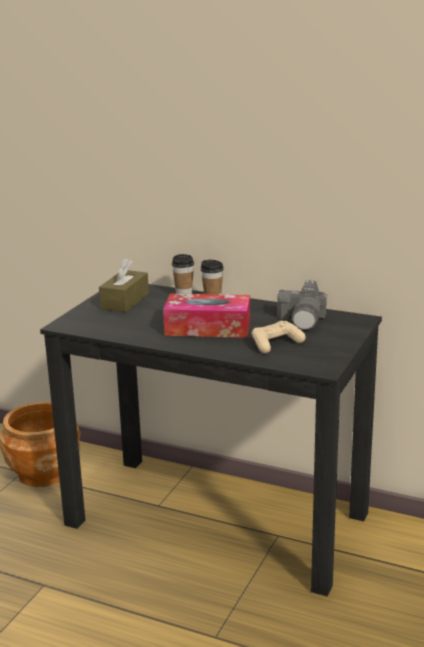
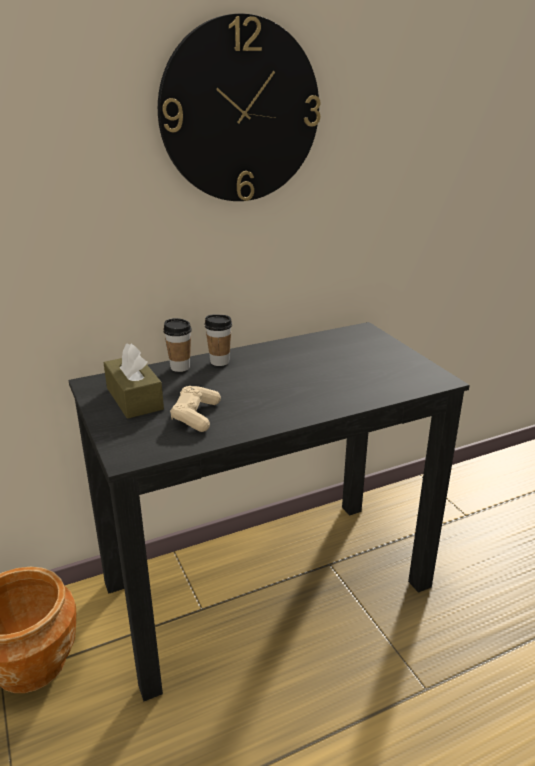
camera: 50 degrees left, 5 degrees up
(208, 328) = (277, 388): tissue box -> none
(258, 101) = (240, 112): none -> wall clock
(276, 344) = (362, 376): beige game controller -> beige game controller (196, 416)
(303, 319) = (329, 347): camera -> none

